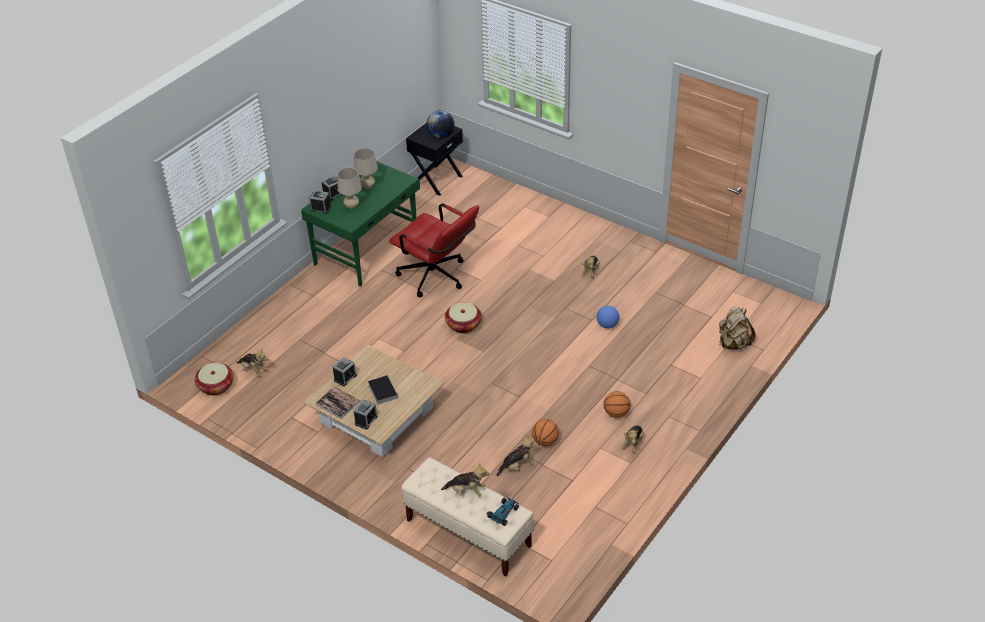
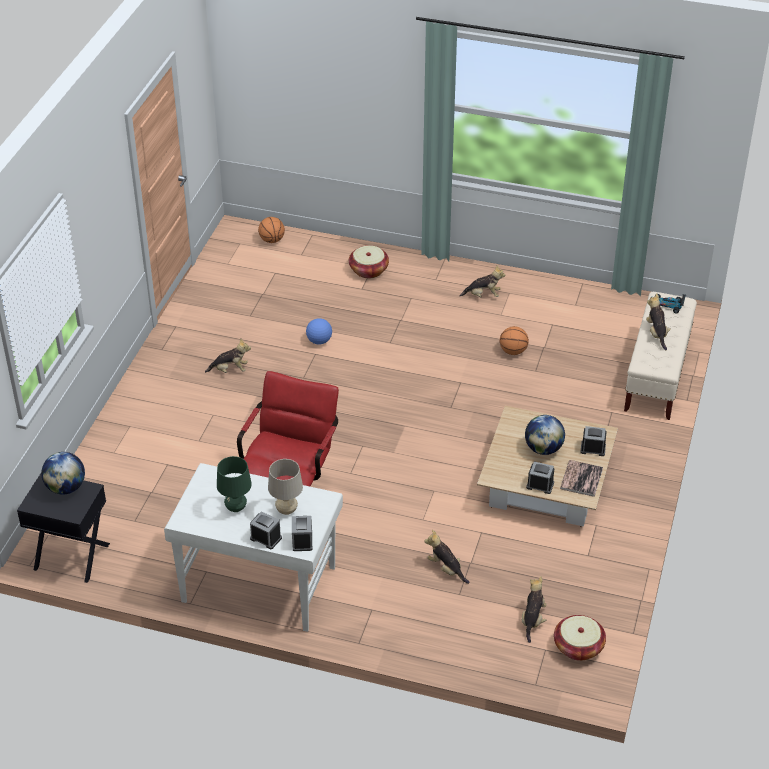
camera: 110 degrees left, 0 degrees up
(367, 186) = (236, 508): beige table lamp -> green table lamp
(367, 251) = (258, 583): green desk -> white desk
(382, 391) = (543, 449): book -> globe
(463, 325) = (367, 452): basket -> basket (368, 270)
(517, 466) = (556, 363): plush toy -> plush toy (446, 569)
(616, 413) = (449, 312): basketball -> basketball (272, 240)
(733, 344) = (311, 253): beige backpack -> none

